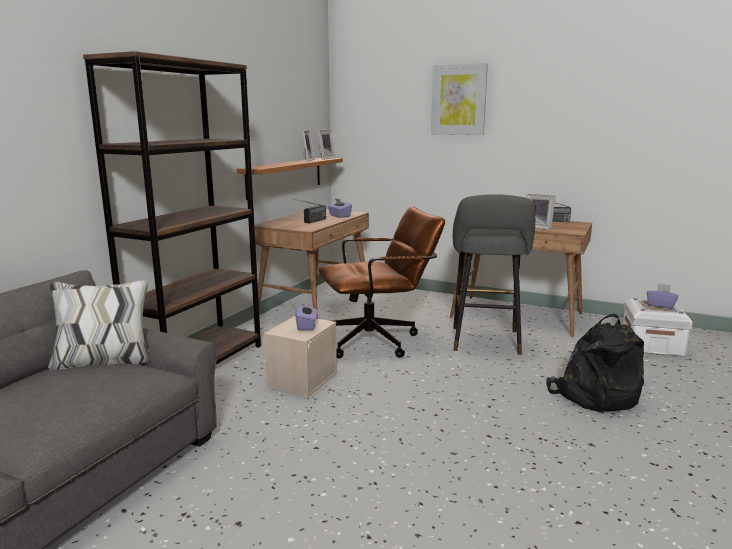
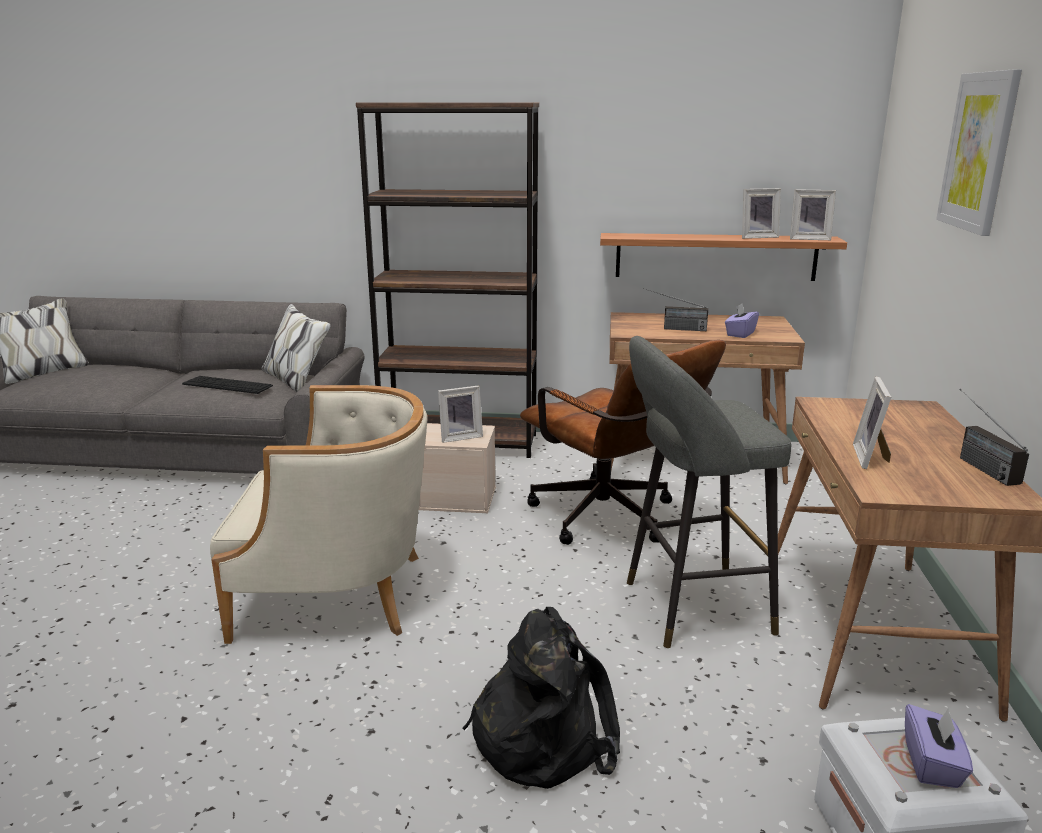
camera: 70 degrees right, 5 degrees up
(84, 387) = (227, 385): none -> keyboard
(307, 326) = (460, 436): purple tissue box -> picture frame
(421, 443) = (335, 593): none -> beige armchair

